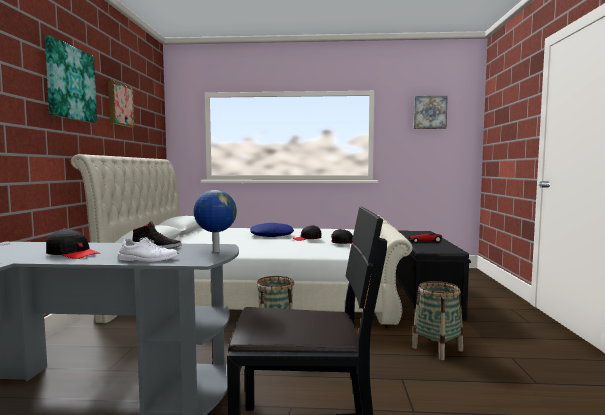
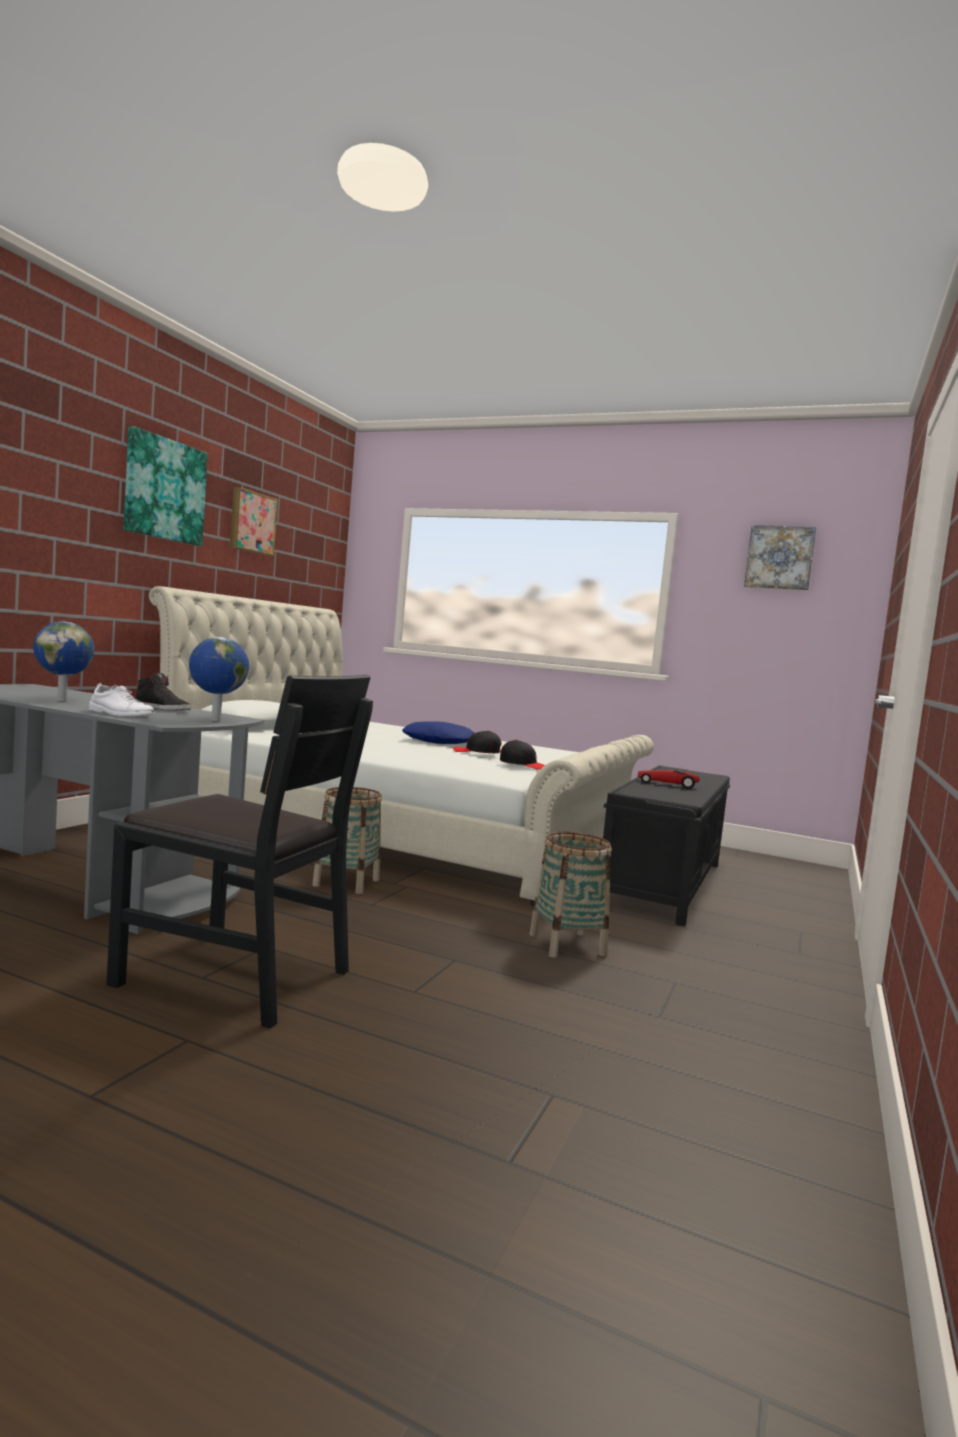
camera: 20 degrees right, 0 degrees up
(73, 254) = (63, 700): black cap -> globe

